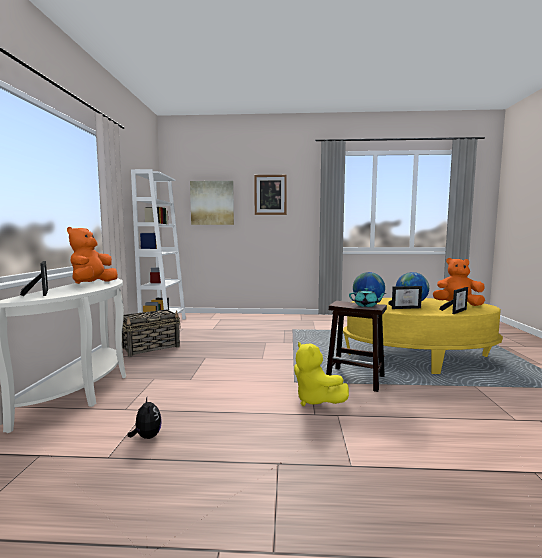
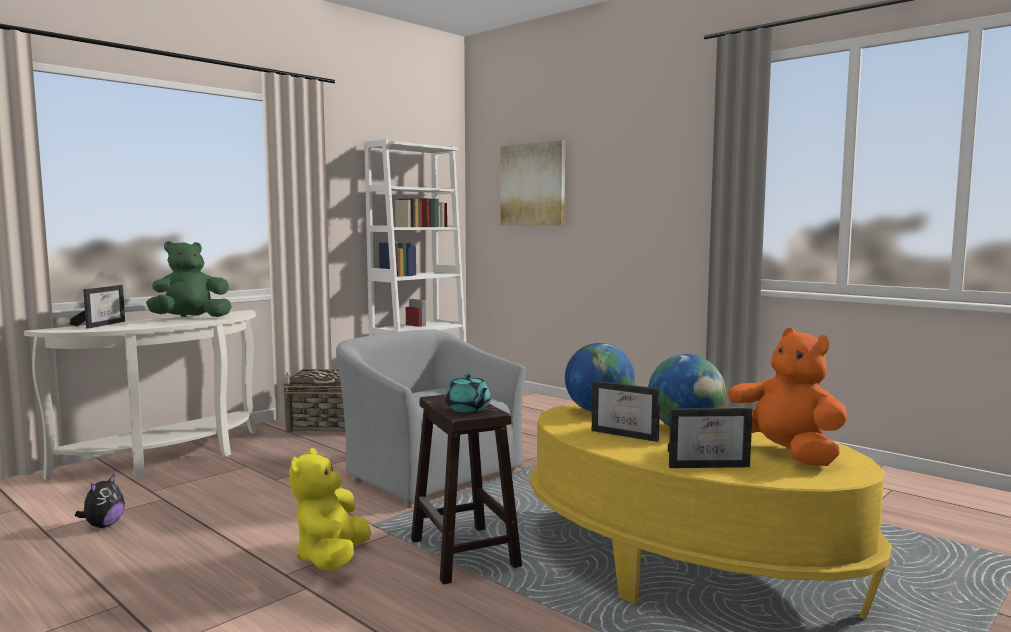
camera: 40 degrees right, 0 degrees up
(92, 284) = (190, 318): orange plush toy -> green plush toy
(260, 355) = (428, 474): none -> grey armchair
(270, 195) = (626, 164): picture -> none

